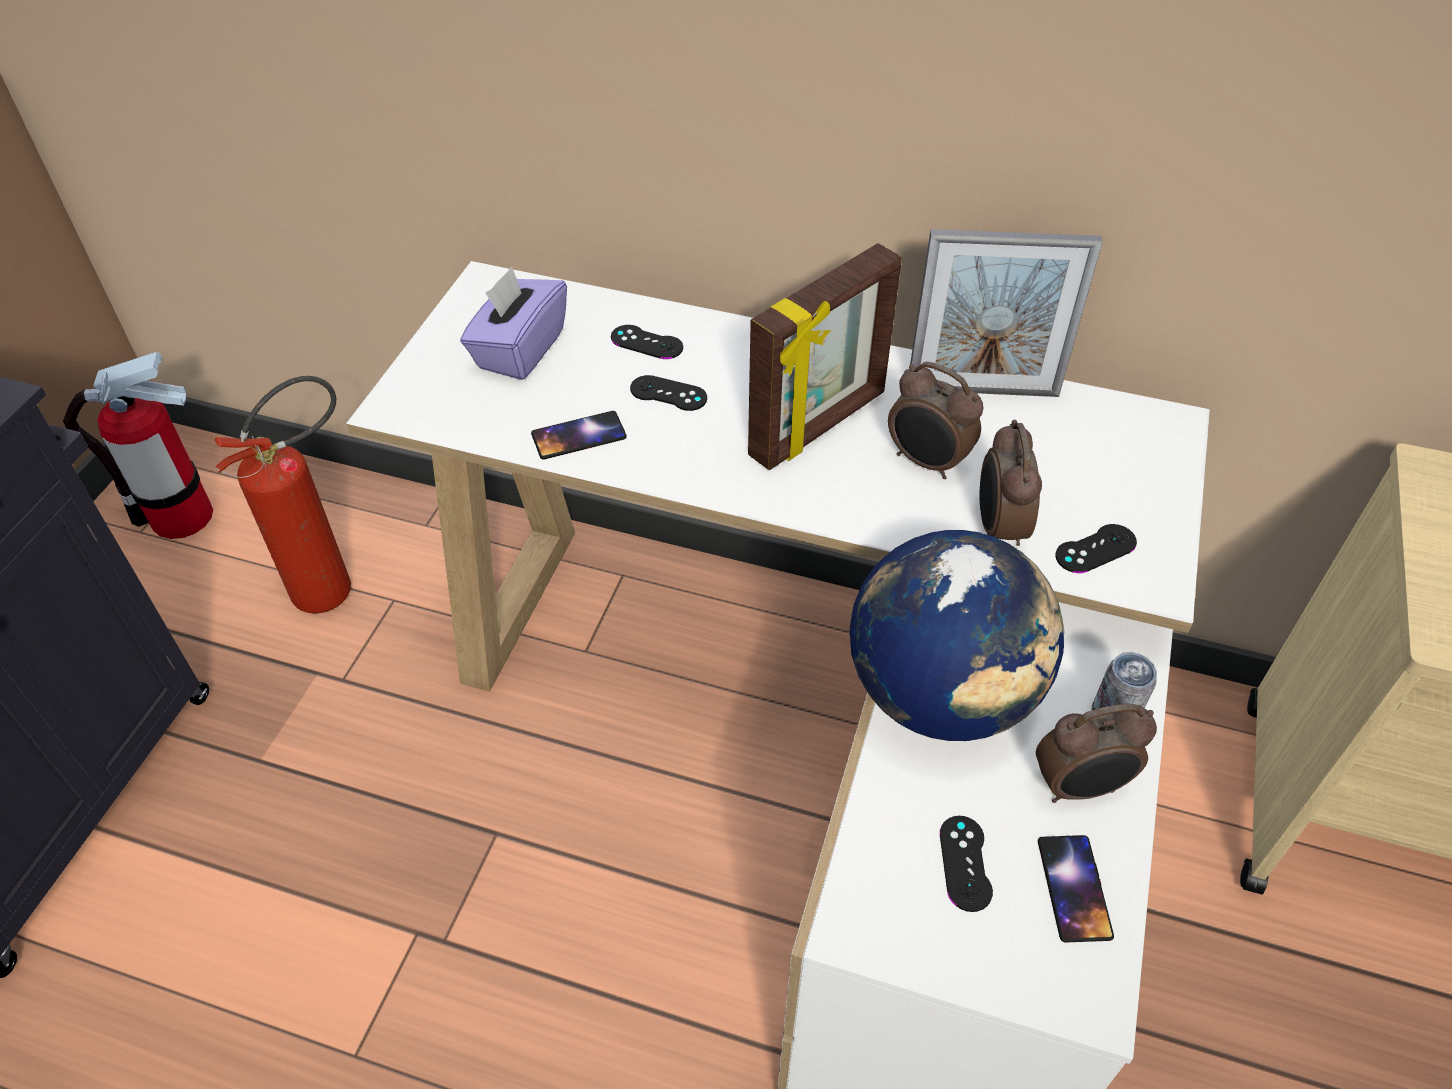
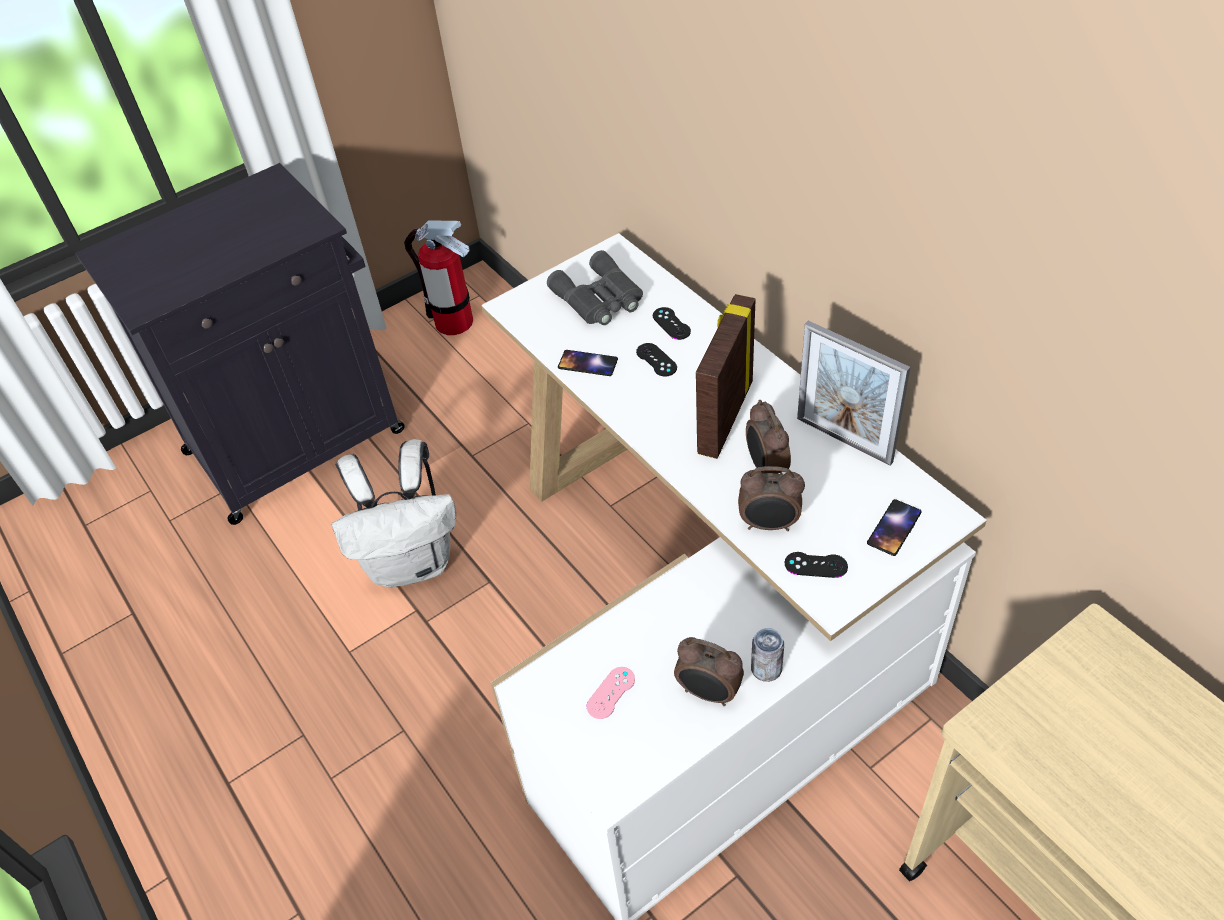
camera: 40 degrees right, 0 degrees up
(337, 585) = (505, 400): fire extinguisher -> none
(361, 869) = (412, 562): none -> white backpack
(519, 350) = (599, 299): purple tissue box -> grey binoculars
(819, 426) = (723, 417): picture frame -> picture frame turned 120 degrees clockwise
(942, 694) = (680, 604): globe -> none
(965, 863) = (611, 693): black game controller -> pink game controller
(998, 528) = (769, 525): alarm clock -> alarm clock turned 120 degrees counterclockwise
(1074, 888) = (655, 738): phone -> phone (894, 528)

